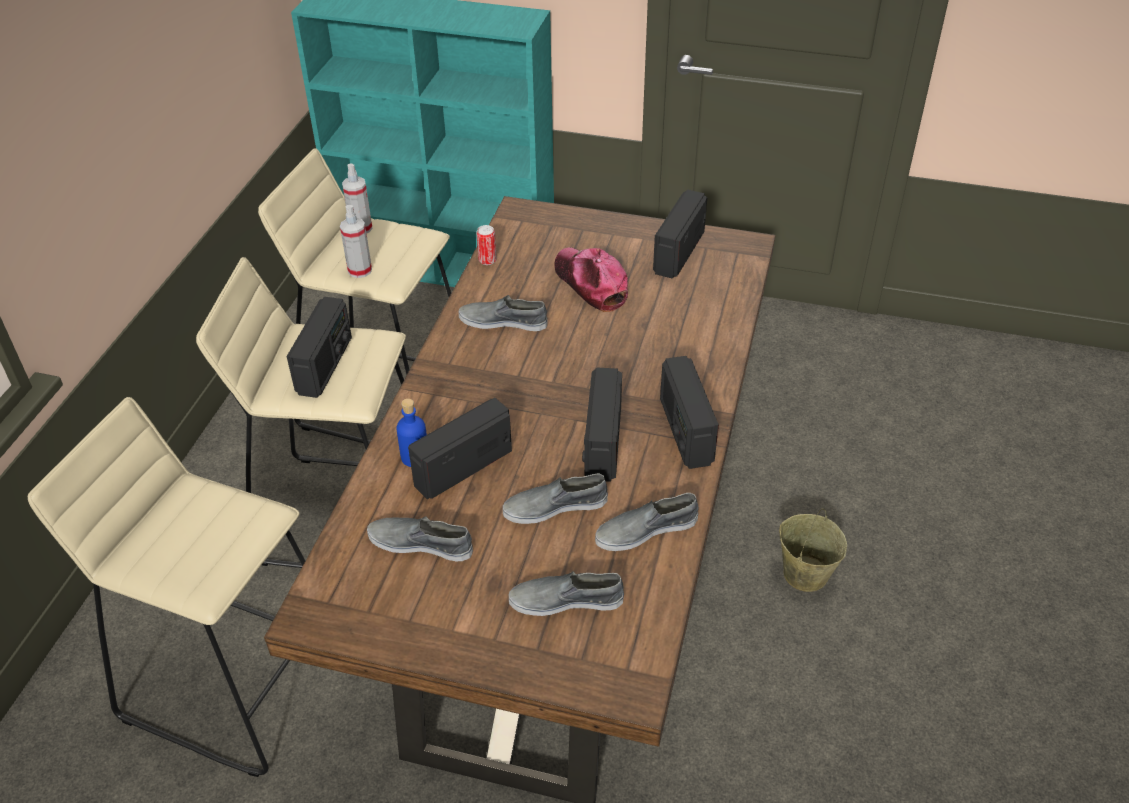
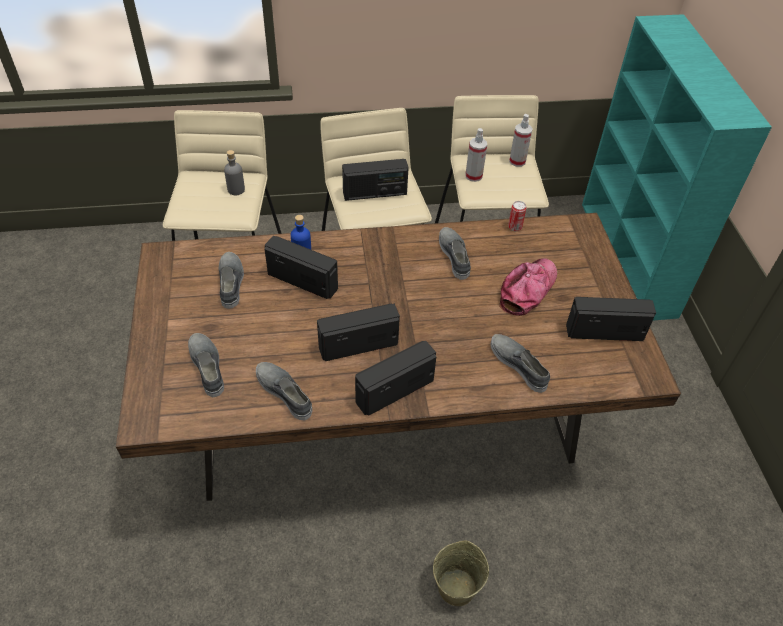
camera: 65 degrees right, 5 degrees up
(203, 508) = (236, 190): none -> grey bottle
(555, 506) = (287, 337): grey shoe -> grey shoe (519, 365)

